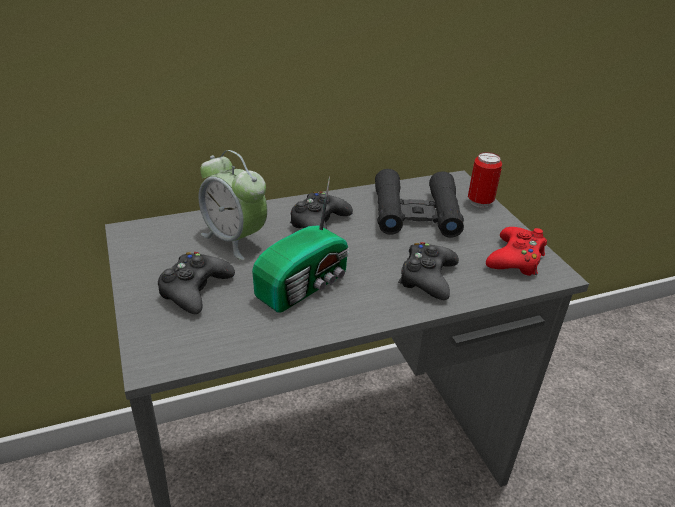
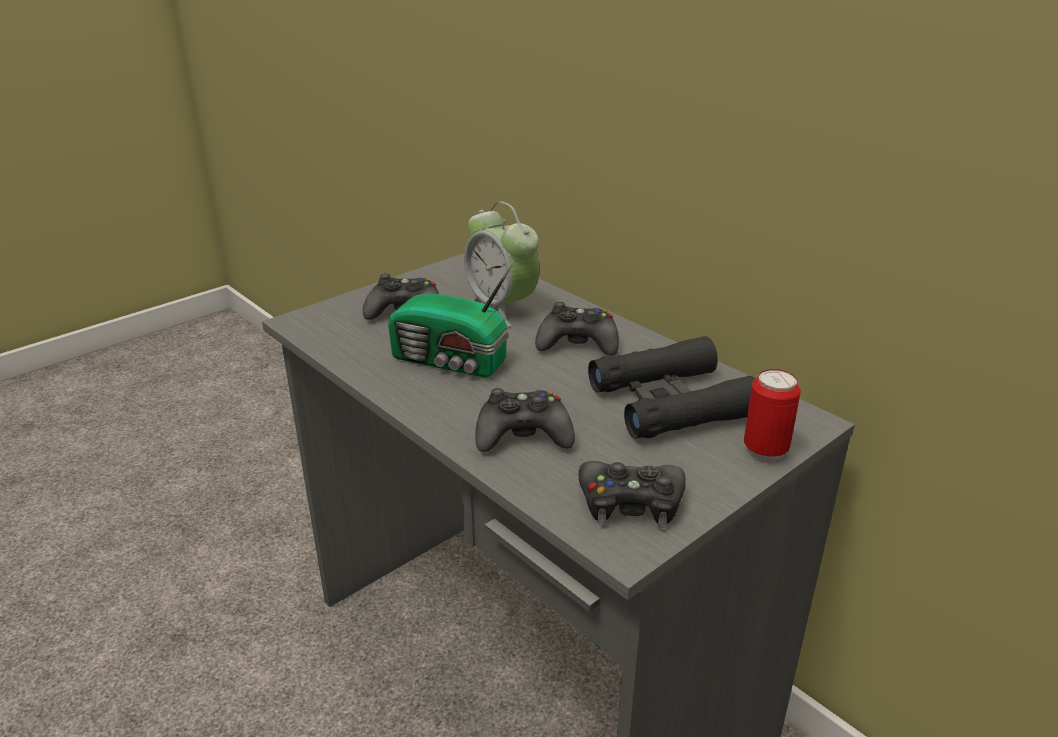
camera: 70 degrees right, 5 degrees down
(234, 239) = (501, 307): alarm clock -> alarm clock turned 60 degrees counterclockwise
(515, 259) = (631, 503): red game controller -> black game controller

